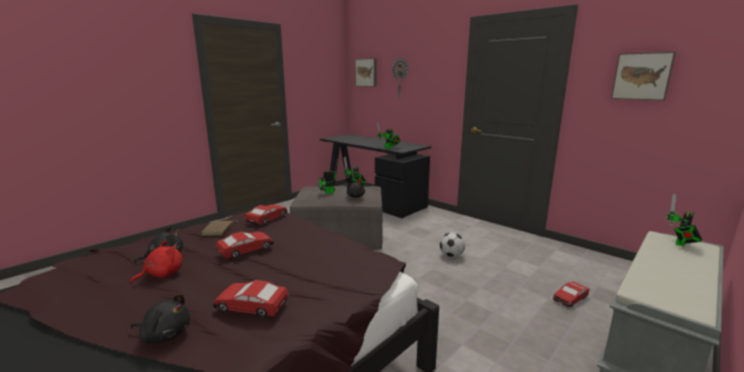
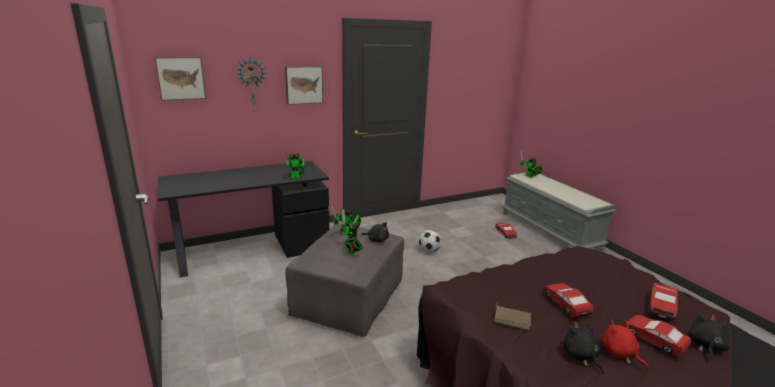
camera: 70 degrees left, 5 degrees up
(267, 218) = (481, 287): toy car -> toy car (653, 339)
(642, 76) = (468, 77): picture -> picture (303, 84)

